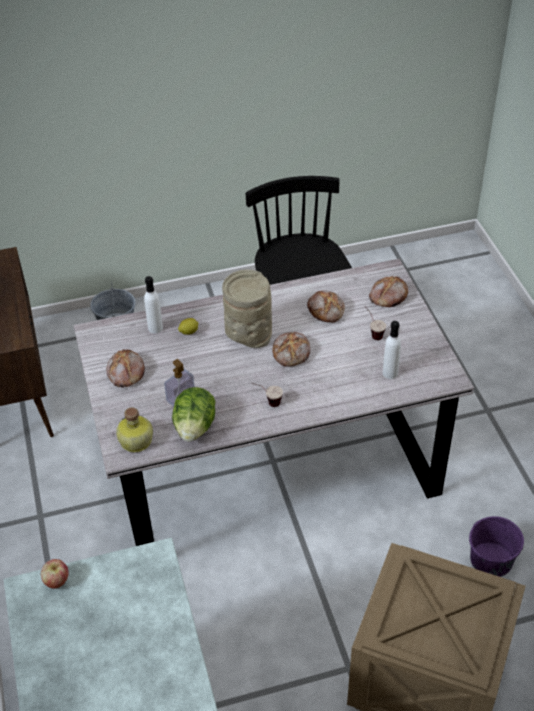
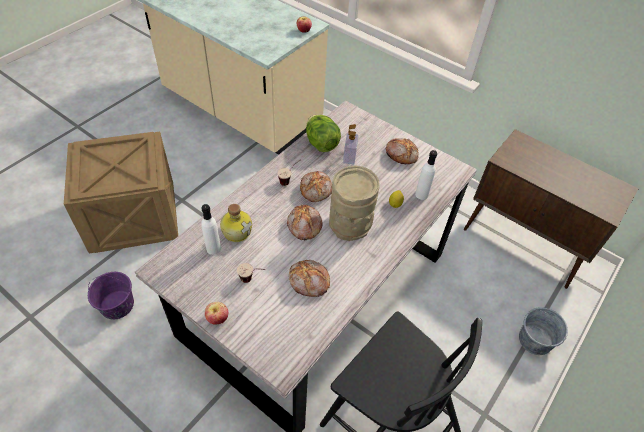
camera: 140 degrees right, 5 degrees up
(135, 441) = (347, 120): bottle -> bottle (237, 231)
(387, 296) = (264, 330): bread -> bread (316, 190)
(419, 319) = (217, 319): none -> apple

